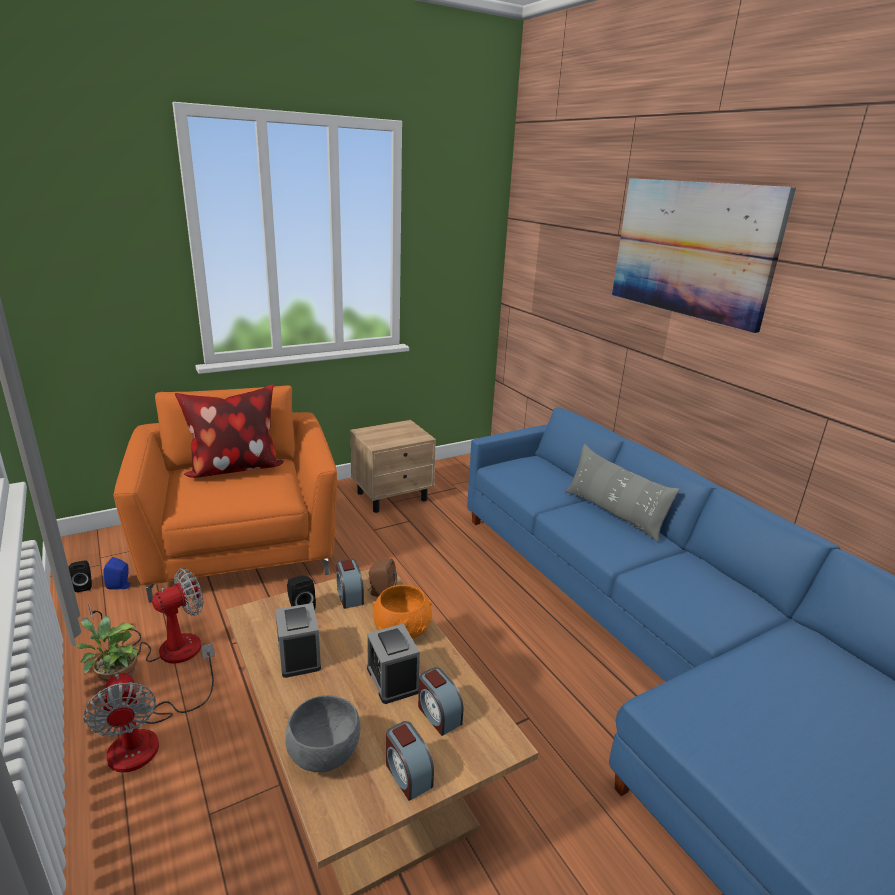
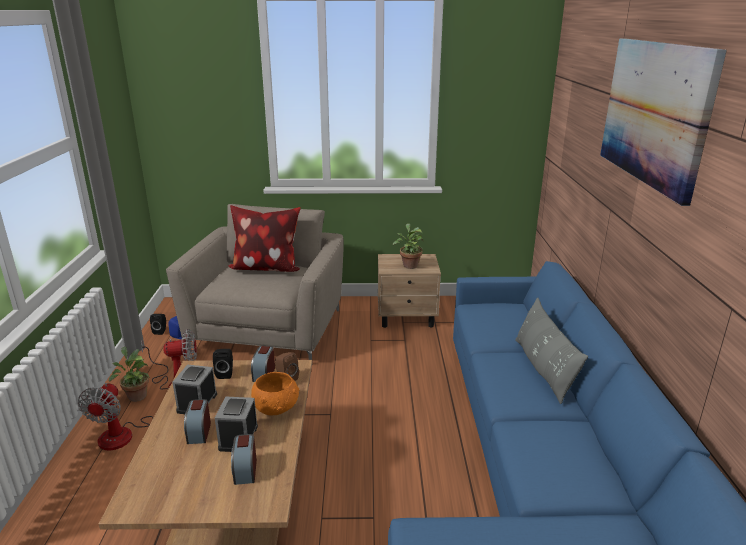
camera: 30 degrees right, 0 degrees up
(241, 546) = (269, 329): orange armchair -> beige armchair
(323, 755) = (155, 467): grey bowl -> none
(396, 436) = (409, 265): none -> potted plant
(407, 774) = (190, 498): alarm clock -> alarm clock (199, 432)

